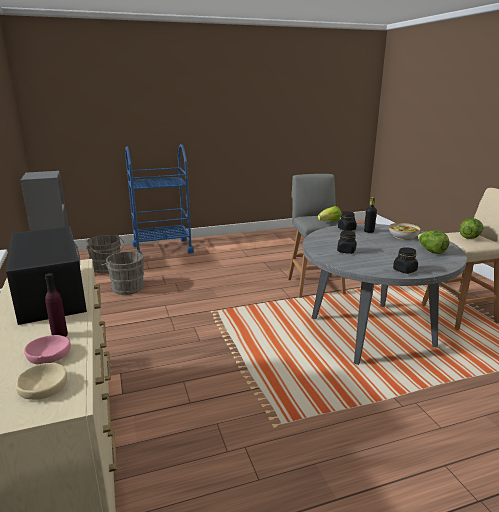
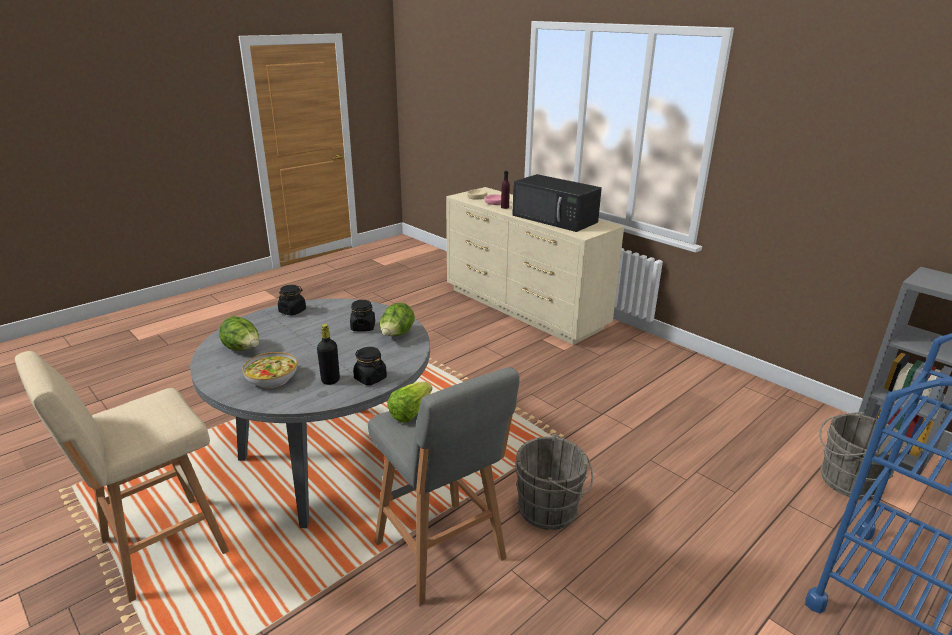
camera: 155 degrees right, 5 degrees up
(126, 287) = (734, 445): grey bucket -> grey bucket (552, 509)
(470, 237) = (138, 418): lettuce -> lettuce (396, 335)

